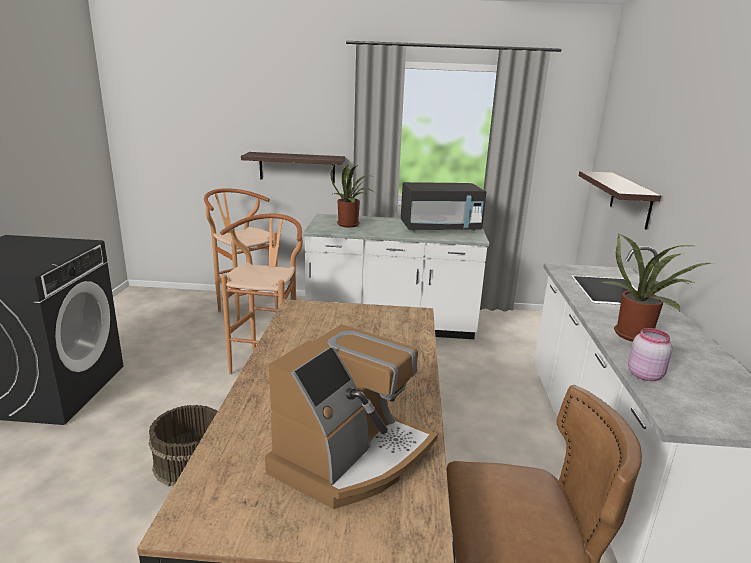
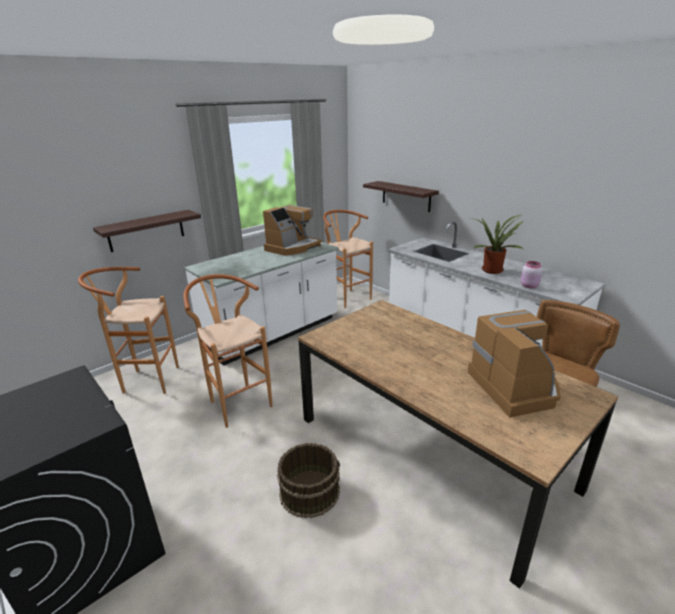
camera: 45 degrees left, 5 degrees up
(350, 224) = (233, 266): potted plant -> none
(440, 228) = (293, 248): black microwave -> coffee machine
(529, 328) = (346, 297): none -> brown stool

